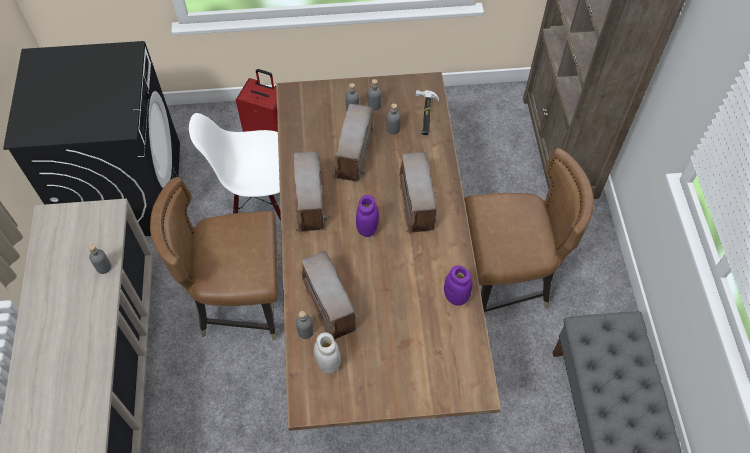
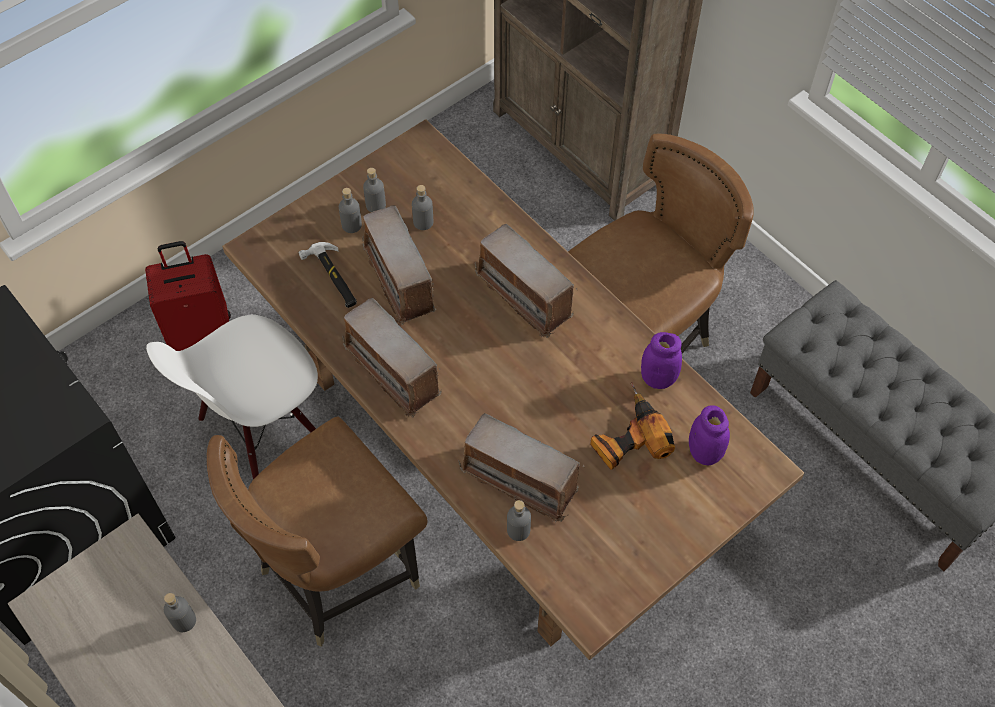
camera: 35 degrees left, 0 degrees up
(328, 363) = (575, 549): white jar -> none
(367, 229) = (491, 361): purple jar -> purple jar (704, 452)
(409, 319) = (627, 437): none -> power drill
(425, 114) = (448, 182): hammer -> hammer (333, 277)

